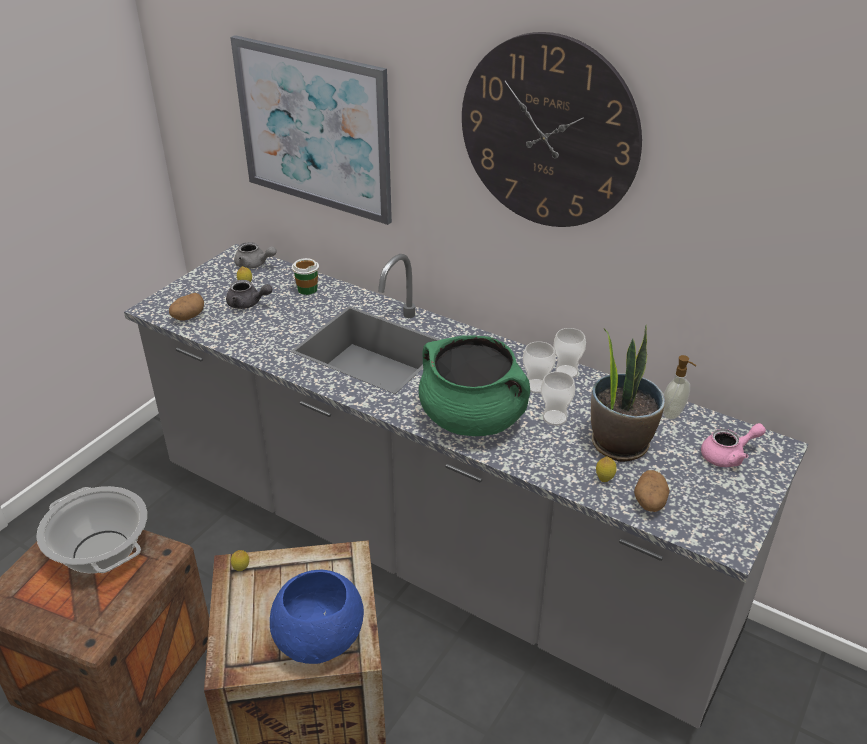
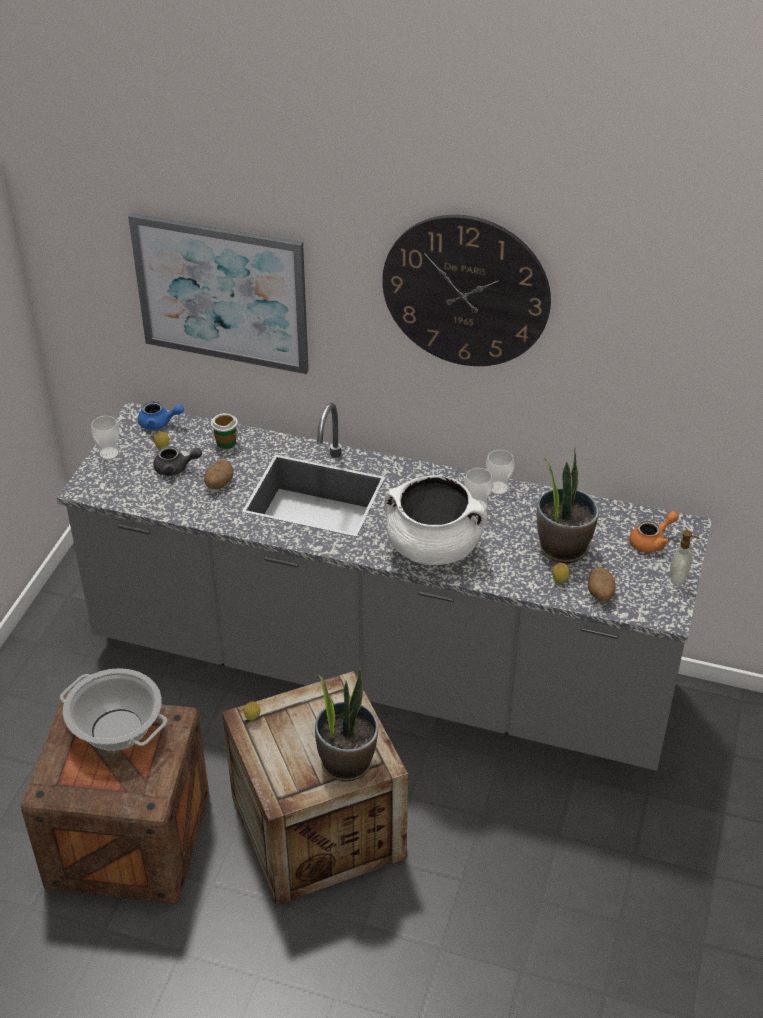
camera: 15 degrees left, 5 degrees up
(188, 317) = (124, 493): potato -> potato (219, 484)
(254, 265) = (159, 423): grey teapot -> blue teapot
(319, 640) = (346, 761): blue bowl -> potted plant
(473, 419) = (434, 547): green cooking pot -> white cooking pot
(554, 418) = (502, 534): cup -> cup (109, 453)
(673, 413) = (599, 512): soap dispenser -> soap dispenser (679, 579)
(728, 456) = (651, 541): pink teapot -> orange teapot

